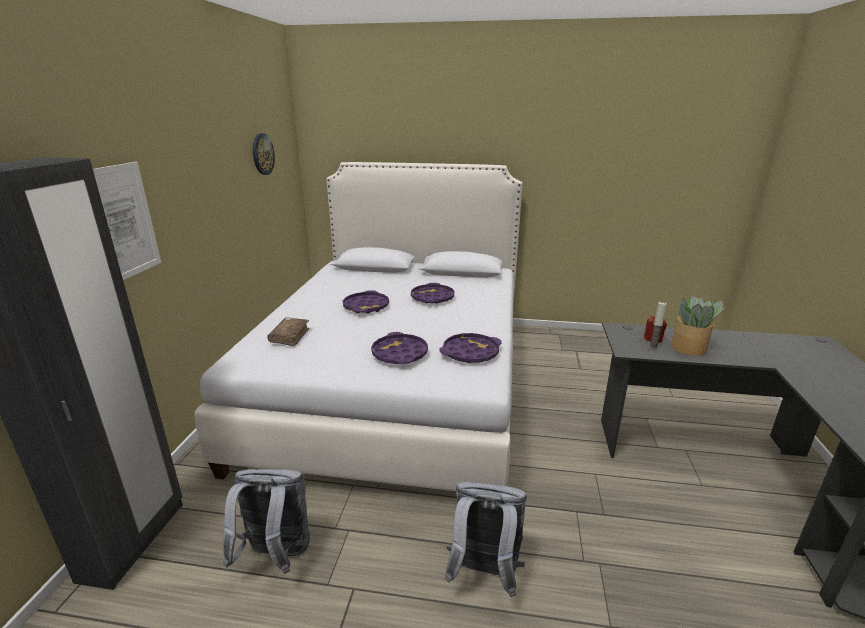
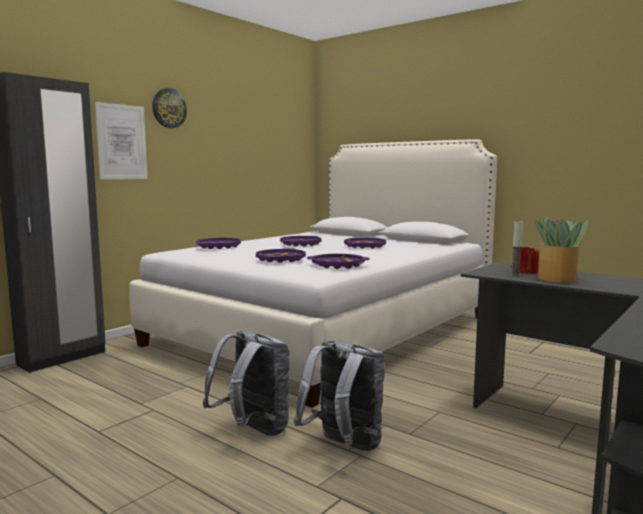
camera: 30 degrees right, 15 degrees down
(262, 154) = (268, 131): wall clock -> wall clock (169, 108)
(276, 555) = (127, 384): grey backpack -> grey backpack (344, 446)
(289, 336) = (219, 247): brown book -> purple tray

